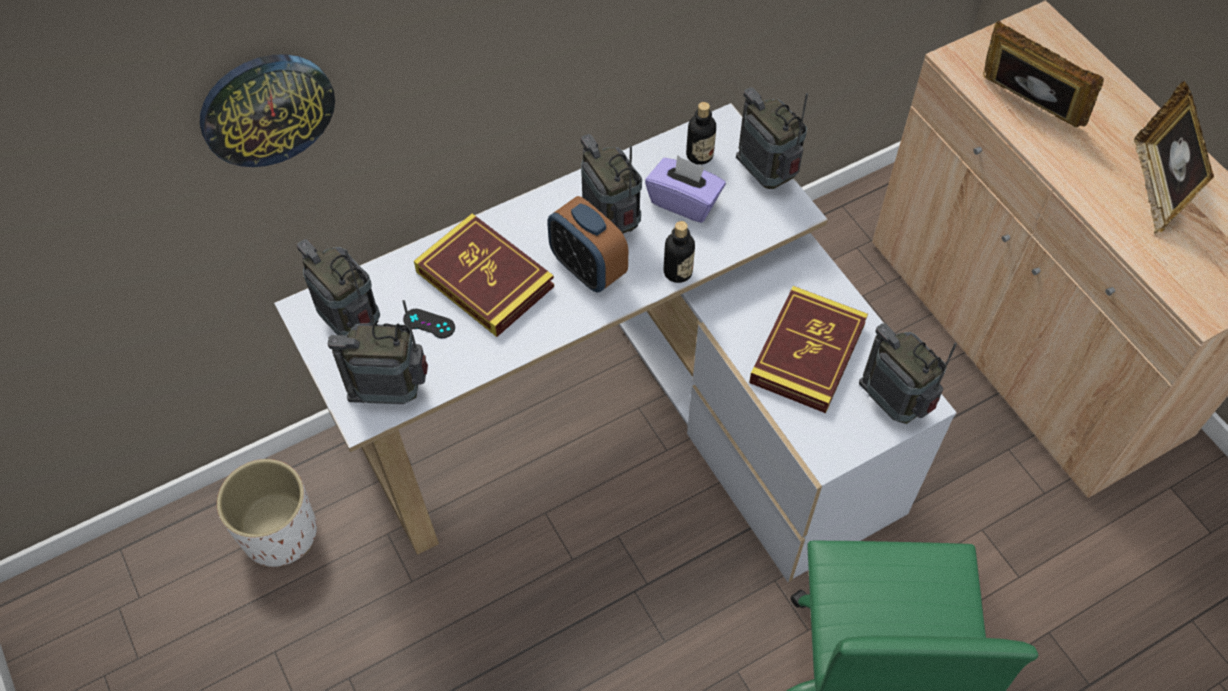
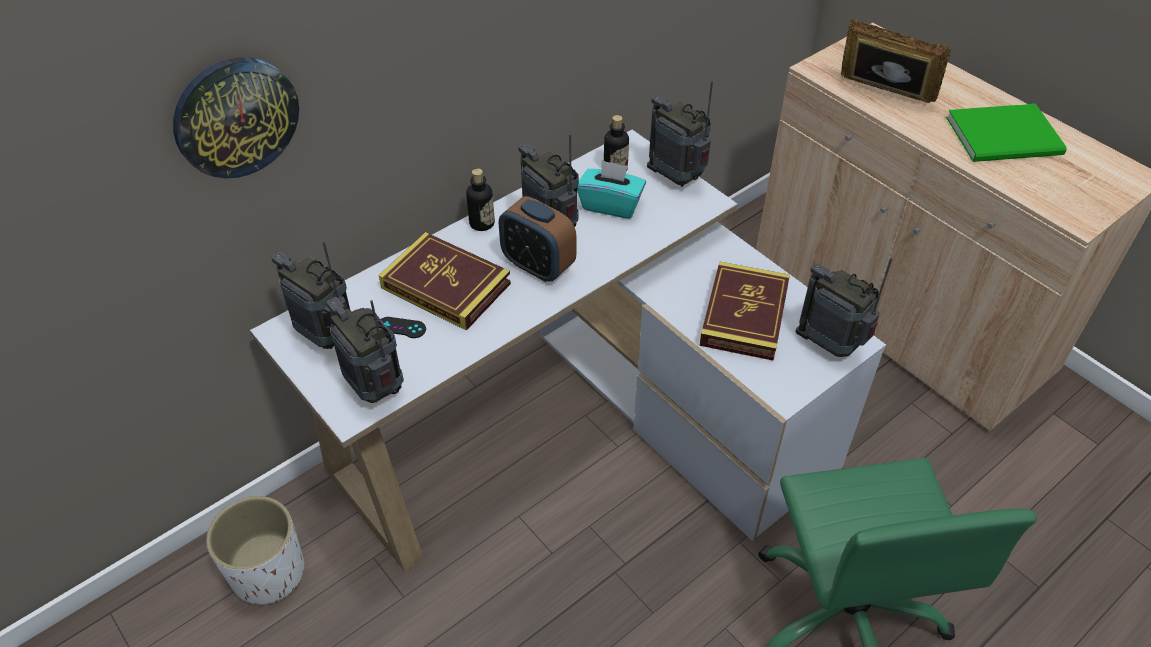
camera: 10 degrees left, 10 degrees down
(391, 392) = (375, 389): radio -> radio turned 60 degrees clockwise
(677, 272) = (618, 258): bottle -> bottle (482, 223)
(684, 201) = (611, 205): purple tissue box -> turquoise tissue box
(1157, 187) = (1007, 137): picture frame -> green book

